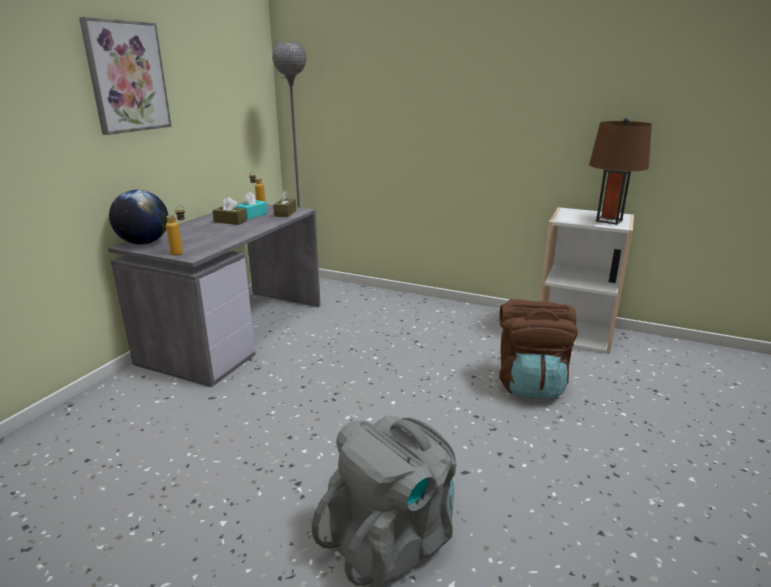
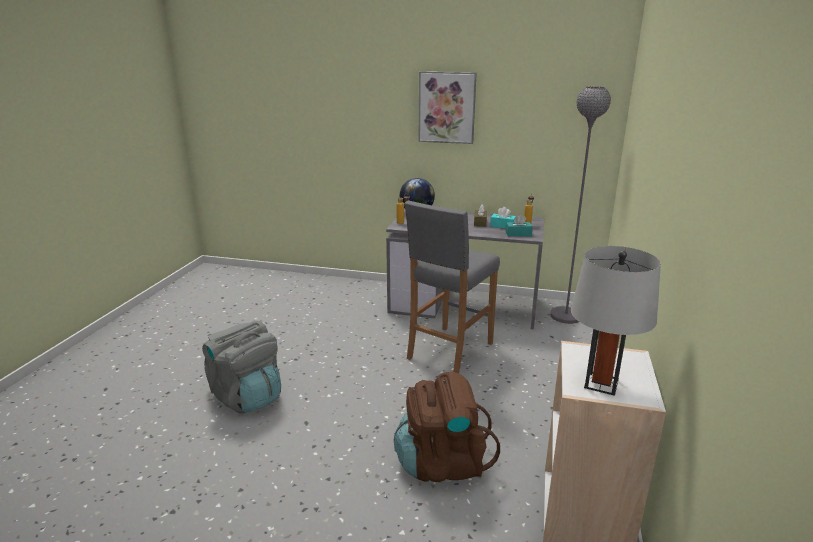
camera: 80 degrees right, 0 degrees up
(285, 213) = (518, 234): brown tissue box -> turquoise tissue box
(338, 355) = (449, 351): none -> grey stool
(609, 220) = (601, 384): brown table lamp -> grey table lamp

